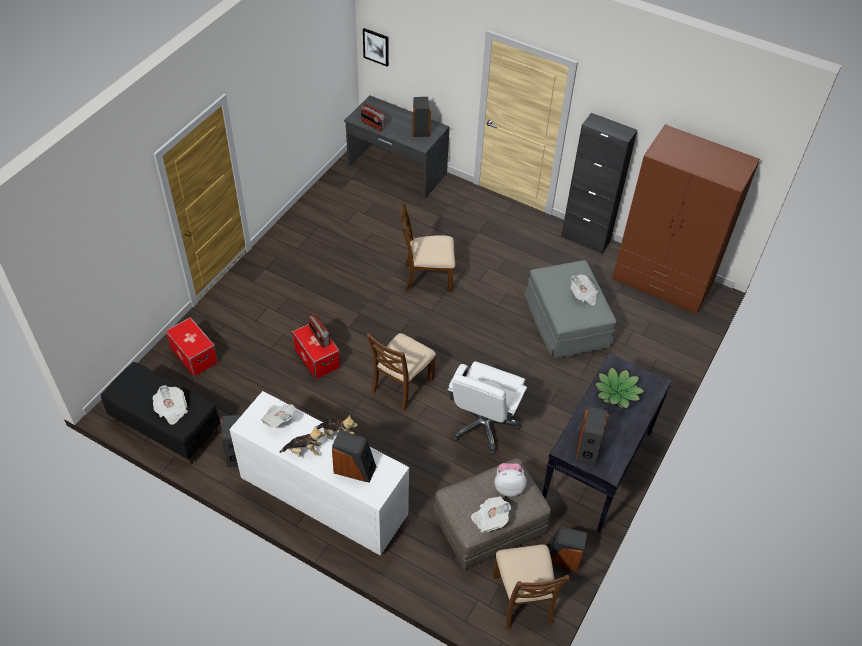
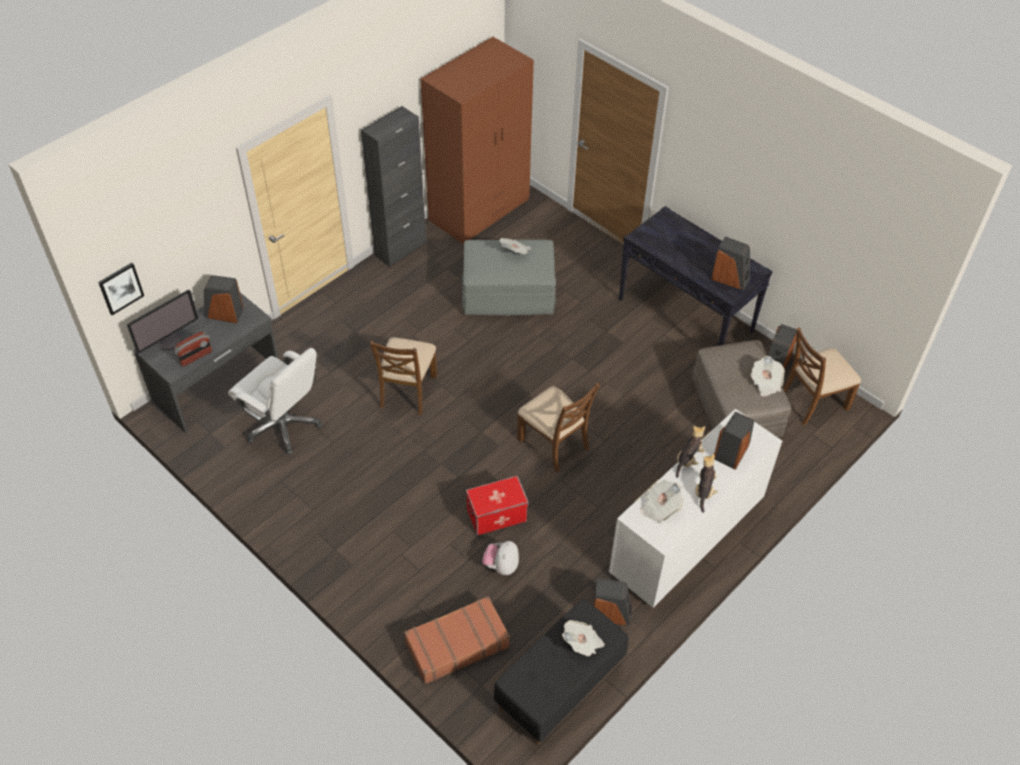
camera: 75 degrees left, 0 degrees up
(194, 356) = (456, 644): storage box -> brown suitcase
(319, 337) = (493, 491): radio -> none
(384, 109) = (169, 341): none -> monitor
(484, 425) = (621, 387): white office chair -> white office chair (284, 425)
(508, 486) = (732, 361): plush toy -> plush toy (501, 566)
(523, 598) = (813, 401): brown chair -> brown chair turned 150 degrees clockwise
(617, 392) = (671, 243): potted plant -> none

